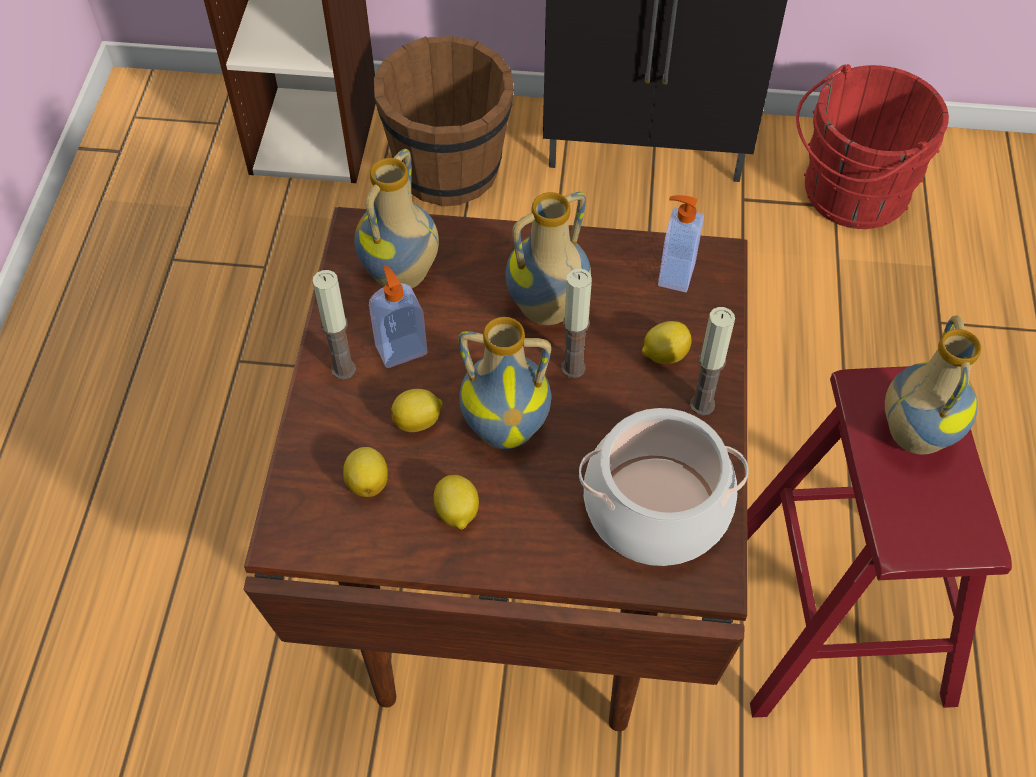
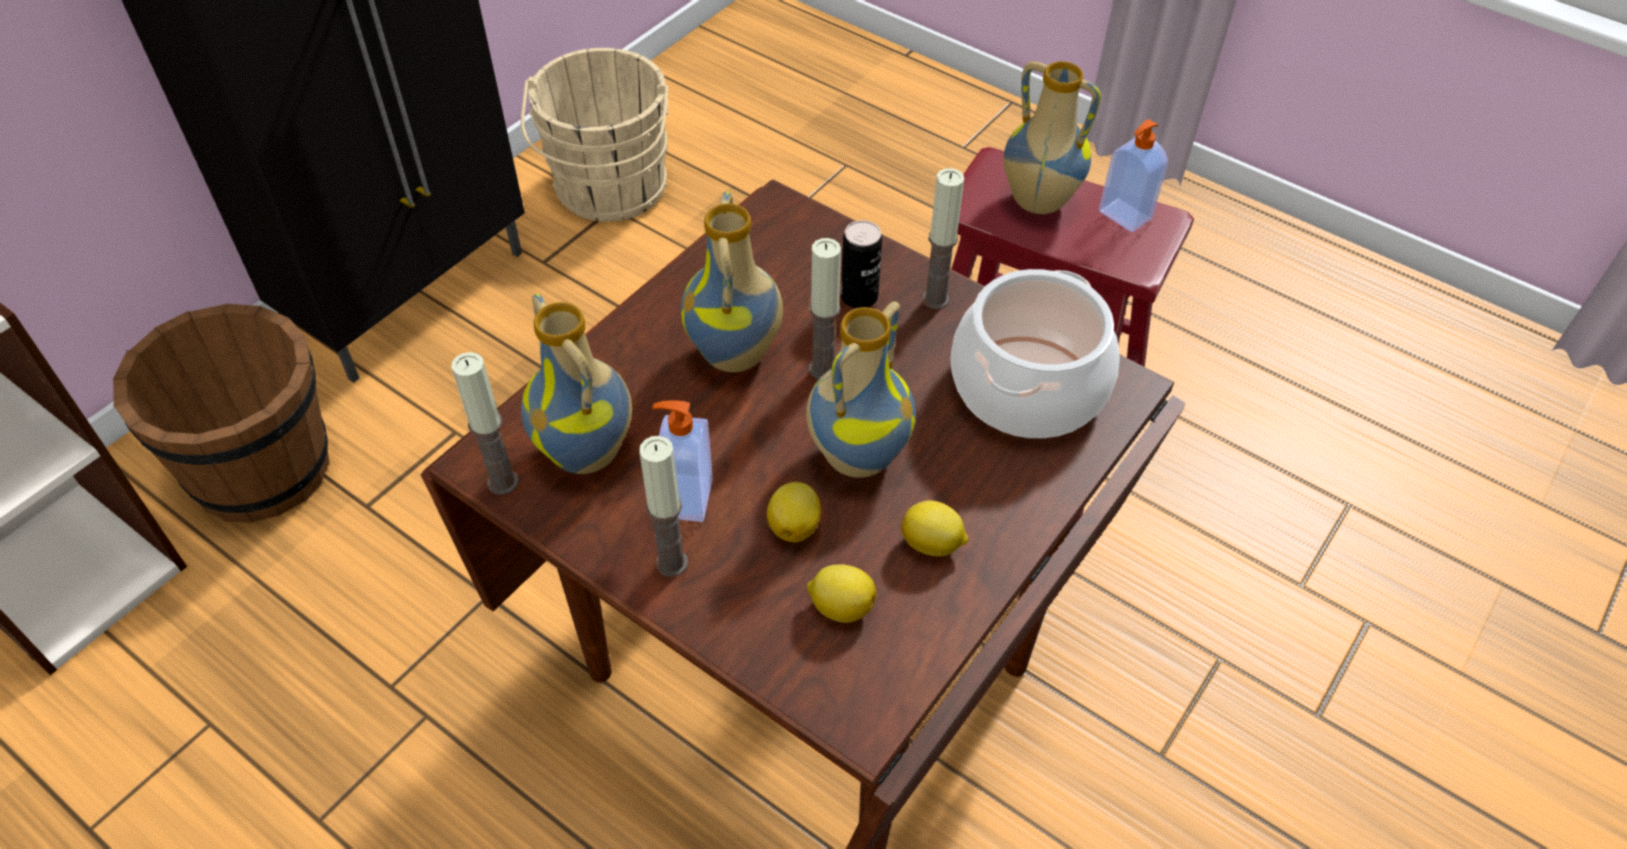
camera: 60 degrees left, 5 degrees down
(348, 247) = (503, 482): none -> candle
(664, 354) = (859, 297): lemon -> can
(675, 274) = (771, 243): soap dispenser -> soap dispenser (1123, 216)
(849, 194) = (610, 191): red bucket -> beige bucket

